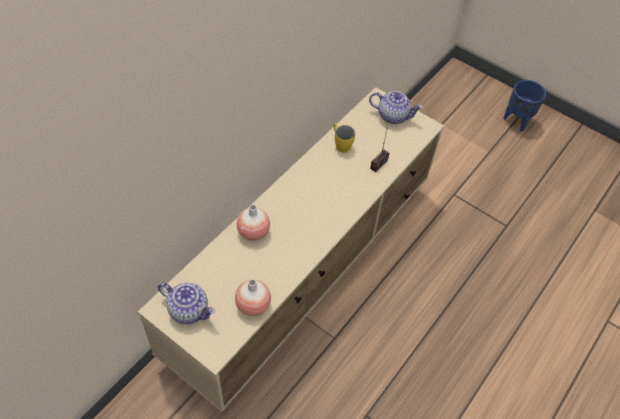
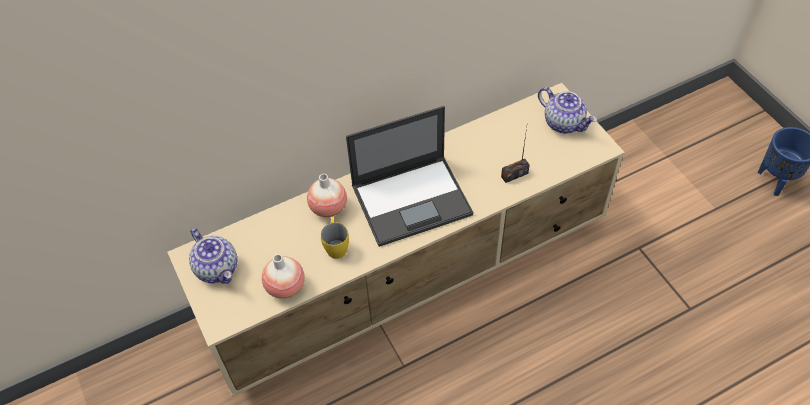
camera: 30 degrees right, 0 degrees up
(315, 205) = (413, 199): none -> laptop
(340, 144) = (481, 138): yellow mug -> yellow mug (336, 245)

